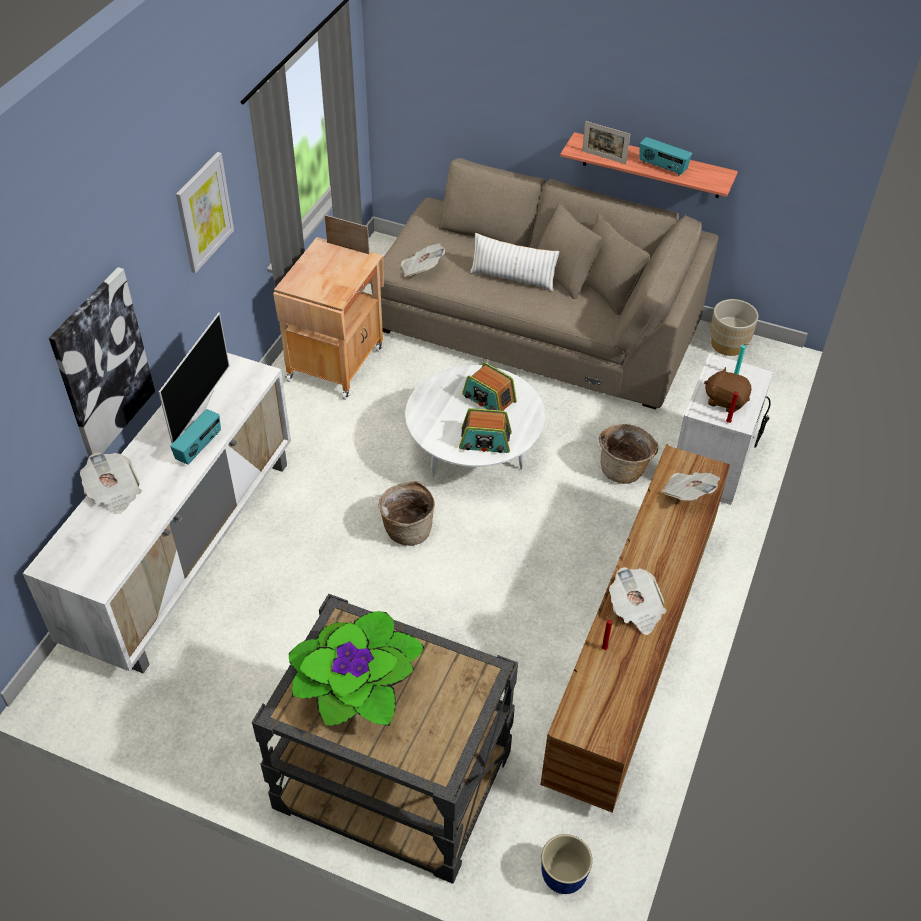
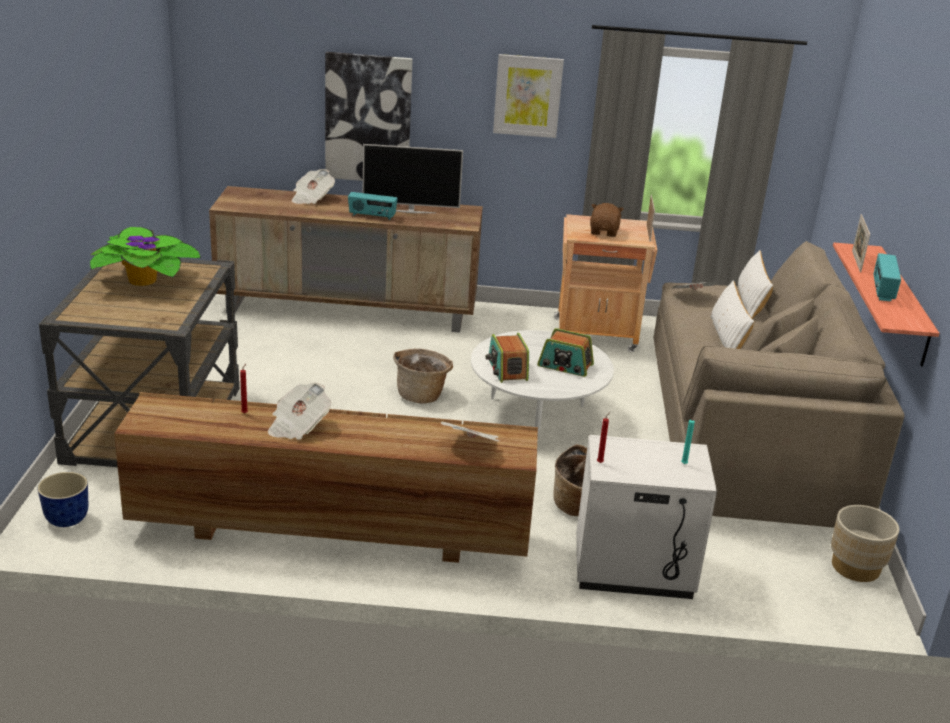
camera: 70 degrees right, 20 degrees down
(185, 547) = (349, 308): white tv stand -> brown tv stand
(447, 238) = (750, 303): none -> white pillow
(489, 399) = (565, 366): radio -> radio turned 90 degrees counterclockwise
(725, 401) = (634, 459): brown plush toy -> brown plush toy (604, 232)

